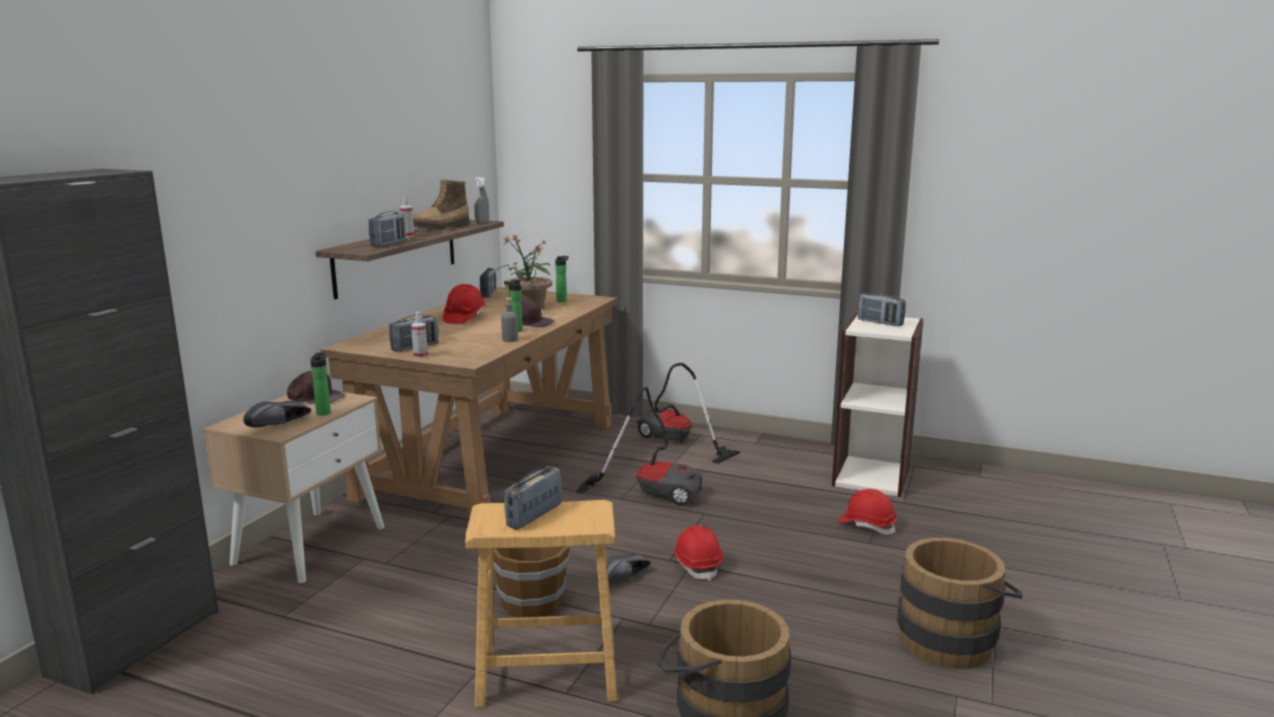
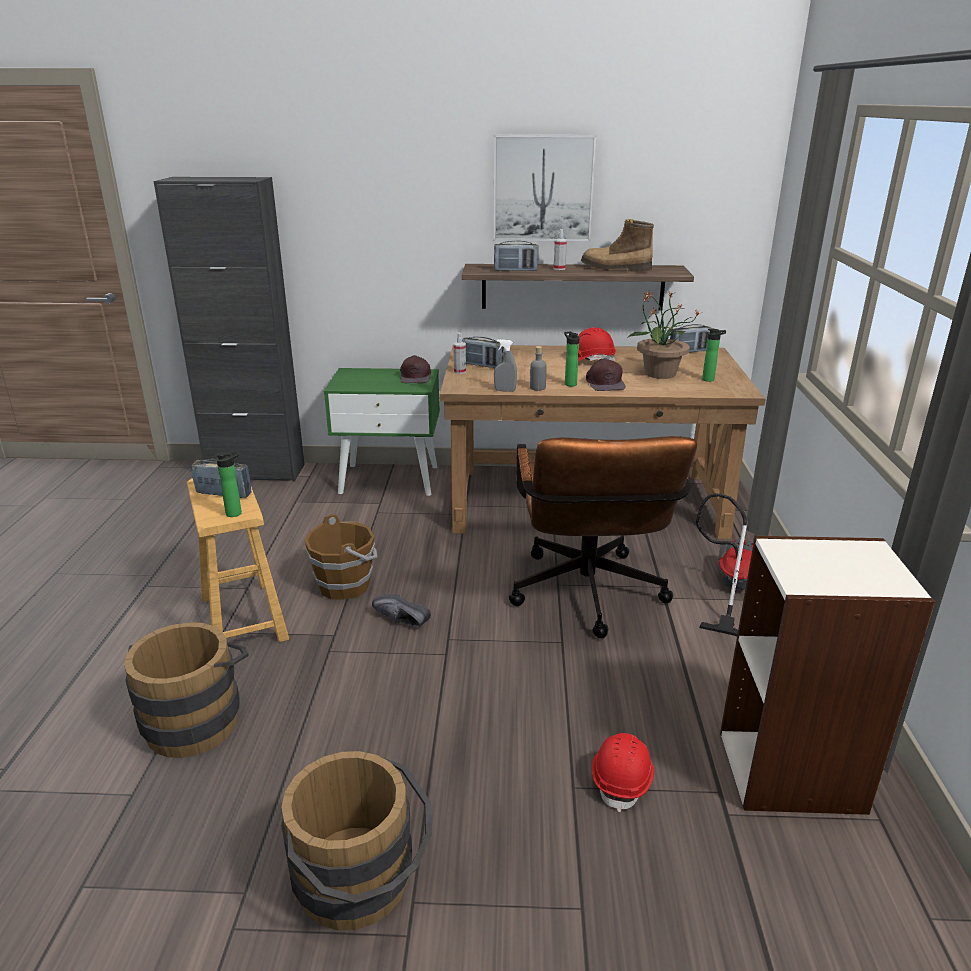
camera: 70 degrees right, 10 degrees up
(281, 425) = (354, 382): black shoe -> none
(310, 544) = (390, 479): beige nightstand -> green nightstand
(324, 412) = (386, 386): bottle -> bottle (236, 513)
(366, 158) = (543, 188): none -> picture
(482, 223) = (669, 273): grey spray bottle -> grey spray bottle (505, 390)
(652, 491) = (588, 599): vacuum cleaner -> brown office chair
(697, 565) = (446, 658): red hard hat -> none
(880, 323) = (840, 562): radio -> none

